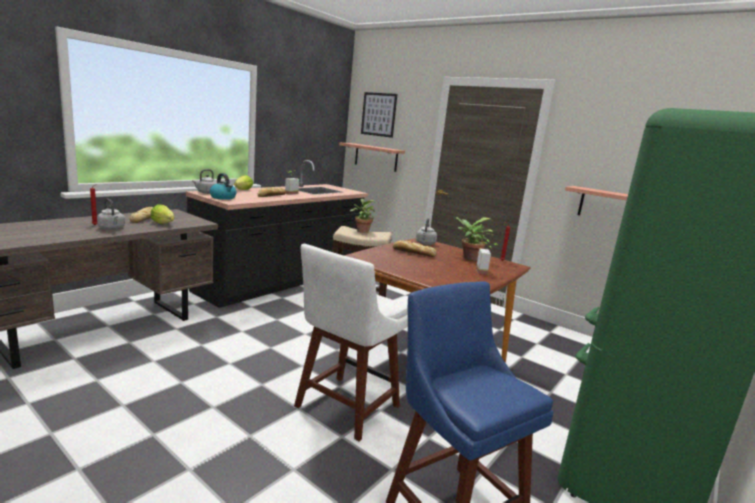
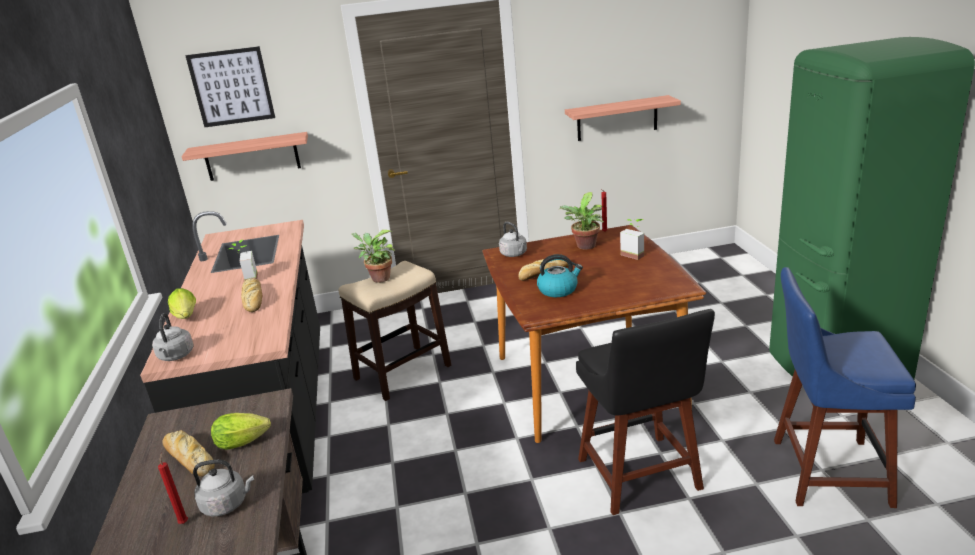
camera: 45 degrees left, 10 degrees up
(223, 197) = (230, 345): kettle -> kettle (558, 290)
(343, 408) = (641, 478): white chair -> black chair

